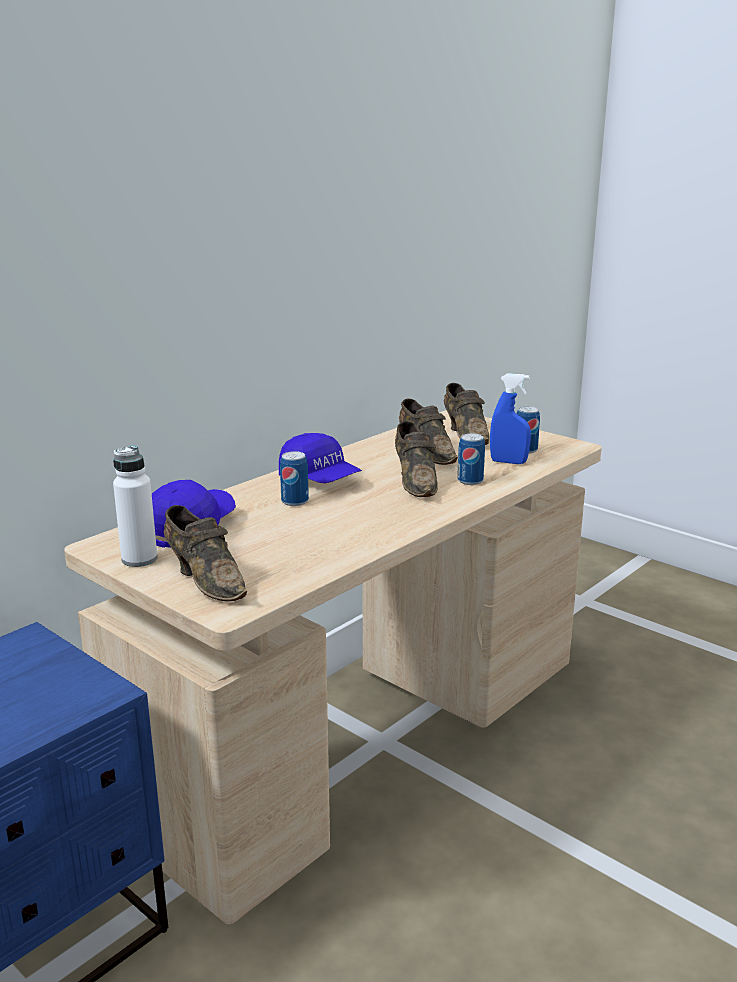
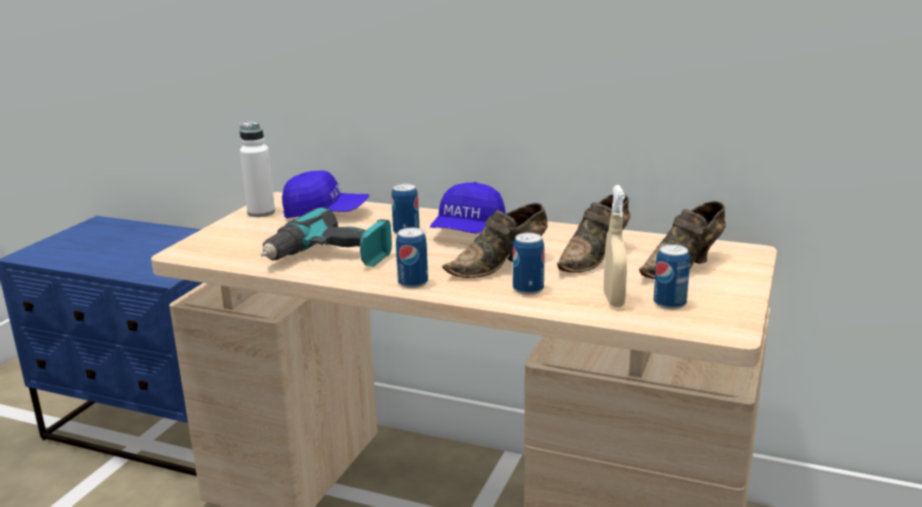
camera: 70 degrees right, 0 degrees up
(206, 580) = (233, 236): brown shoe -> none
(329, 539) = (330, 258): none -> power drill
(424, 515) = (413, 283): none -> can
(508, 462) = (613, 300): blue spray bottle -> beige spray bottle

